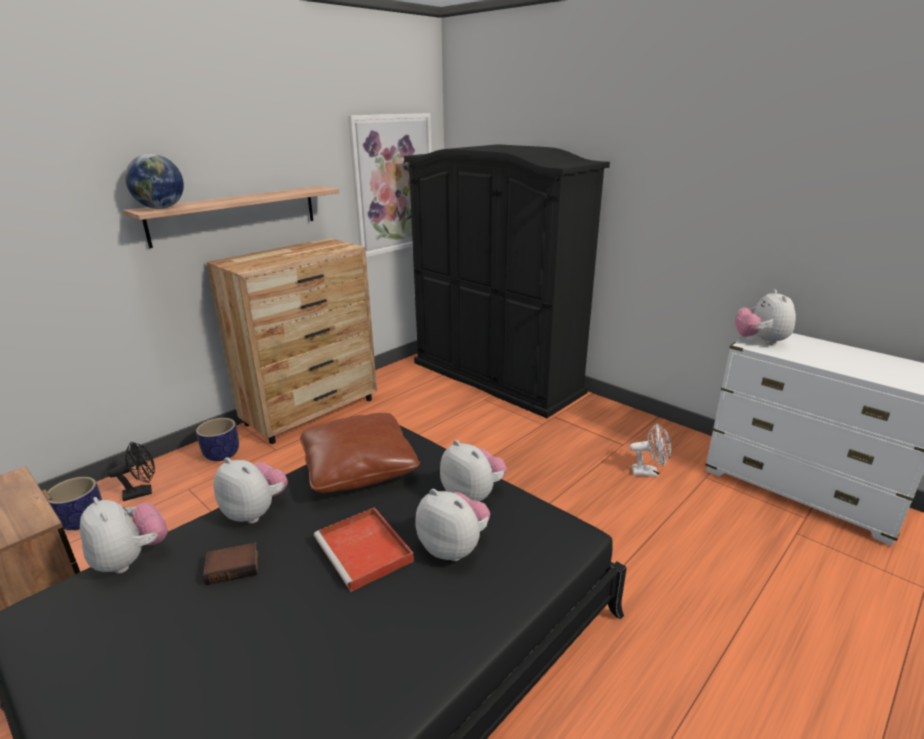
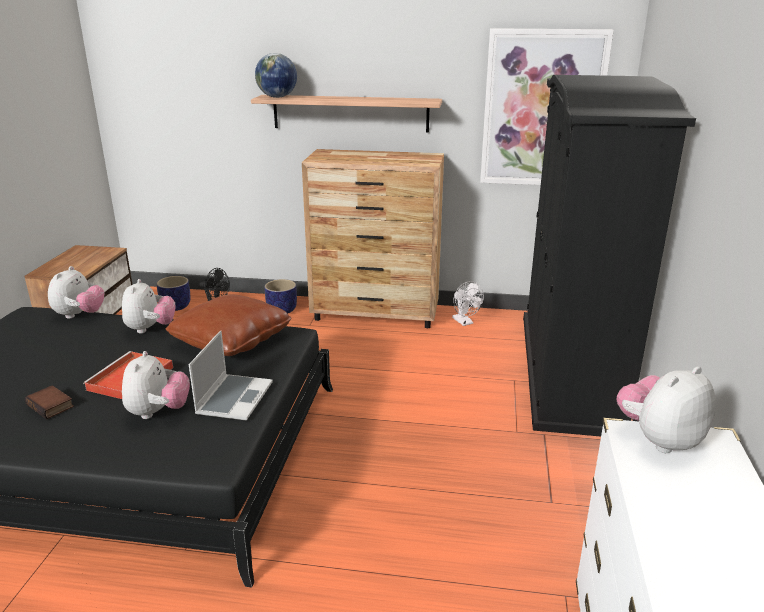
camera: 55 degrees right, 0 degrees up
(233, 566) = (89, 344): book -> book (52, 405)
(473, 495) = (234, 398): plush toy -> laptop
(649, 472) = (516, 540): white fan -> white fan (465, 322)

